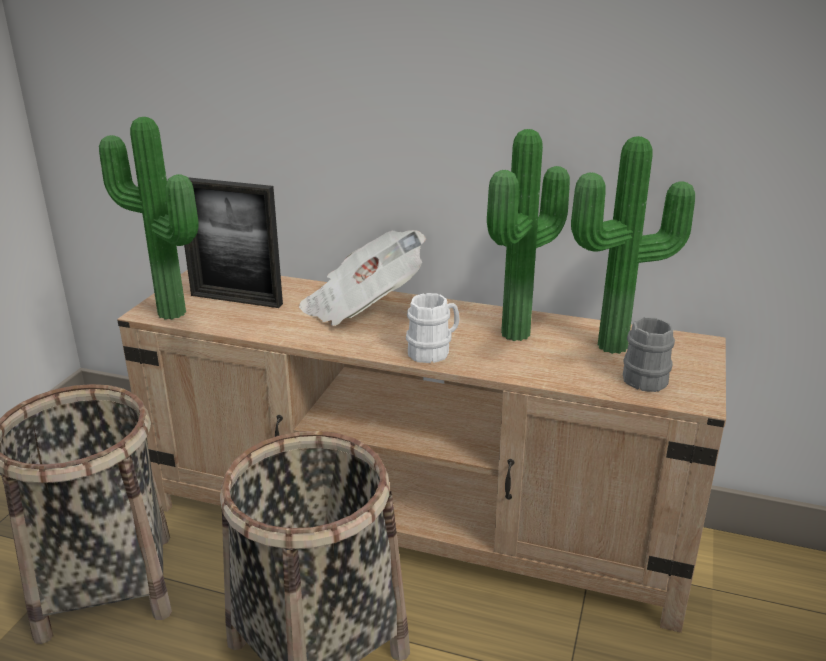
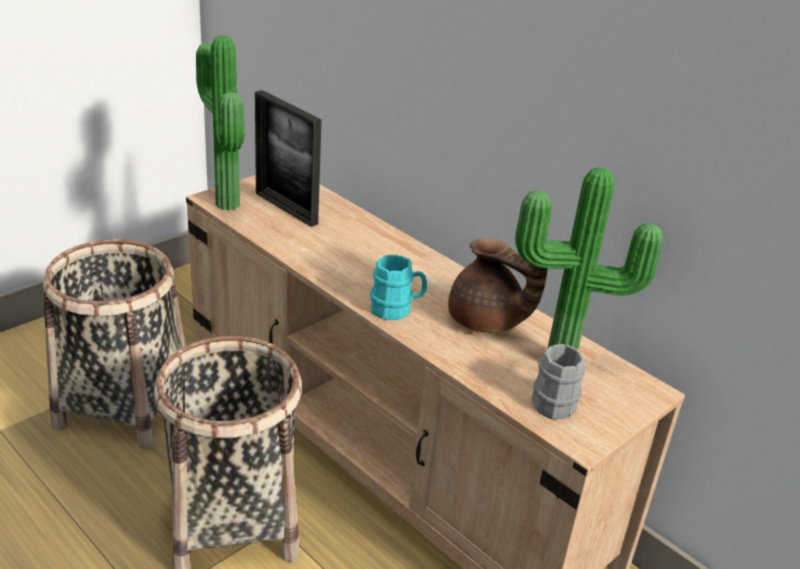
camera: 25 degrees right, 5 degrees up
(362, 307) = (378, 248): newspaper -> none
(434, 351) = (396, 309): white mug -> turquoise mug
(521, 335) = (487, 322): potted plant -> brown teapot

